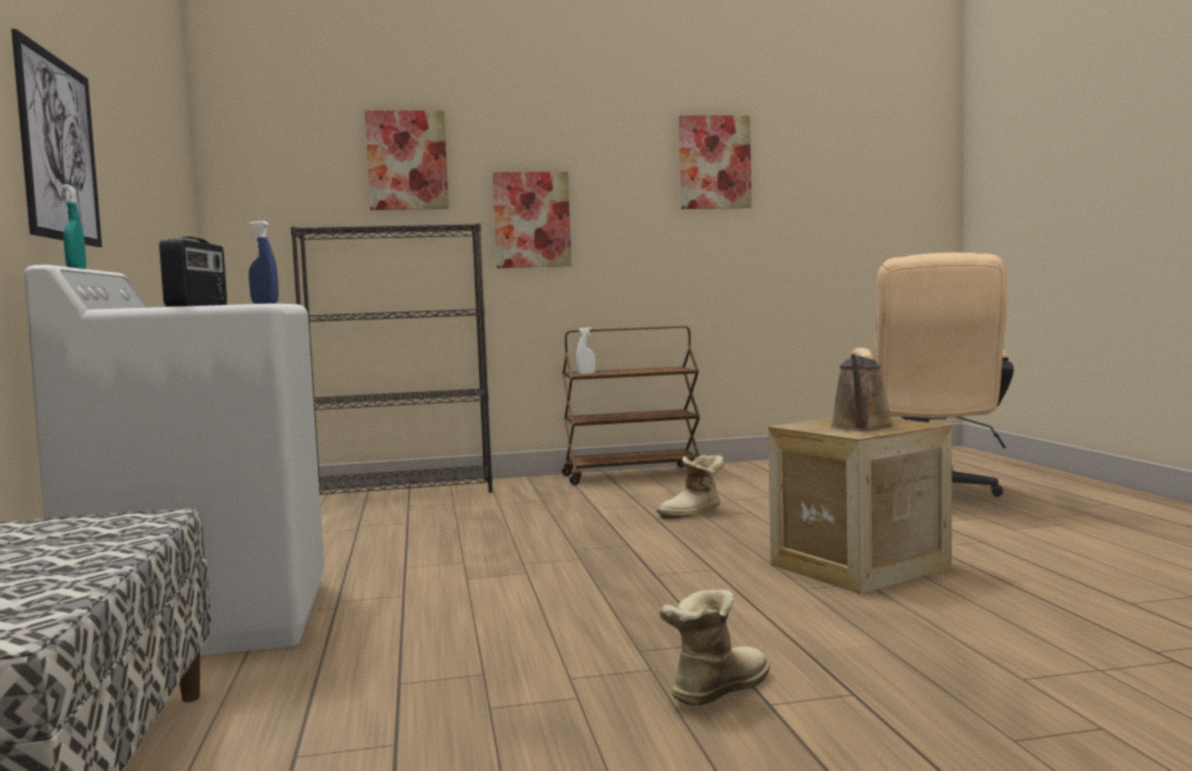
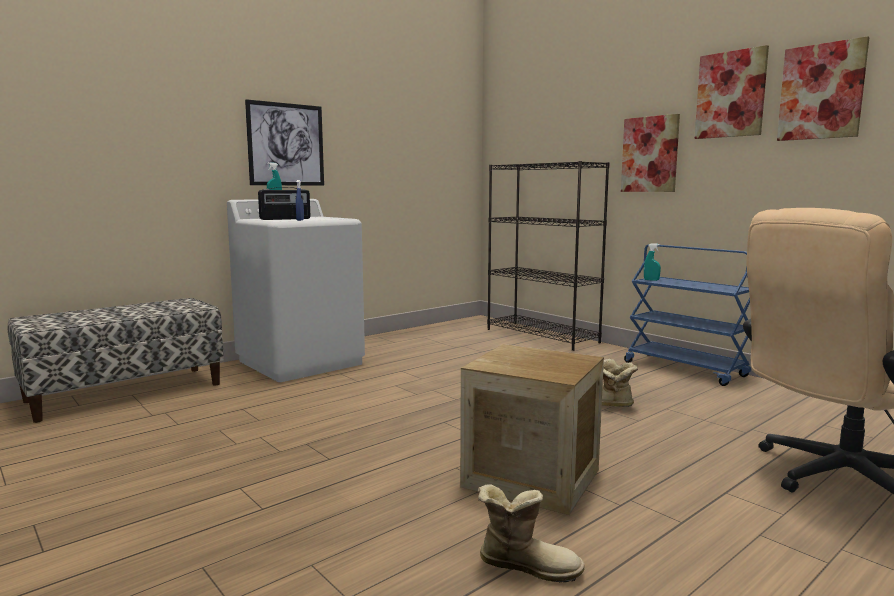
camera: 60 degrees right, 5 degrees up
(407, 160) = (576, 115): picture -> picture (730, 94)
(586, 374) = (651, 280): white spray bottle -> turquoise spray bottle
(632, 475) = (685, 369): brown cart -> blue cart
(714, 690) = (255, 471): boot -> boot (527, 565)
(861, 427) = (521, 363): brown watering can -> none

